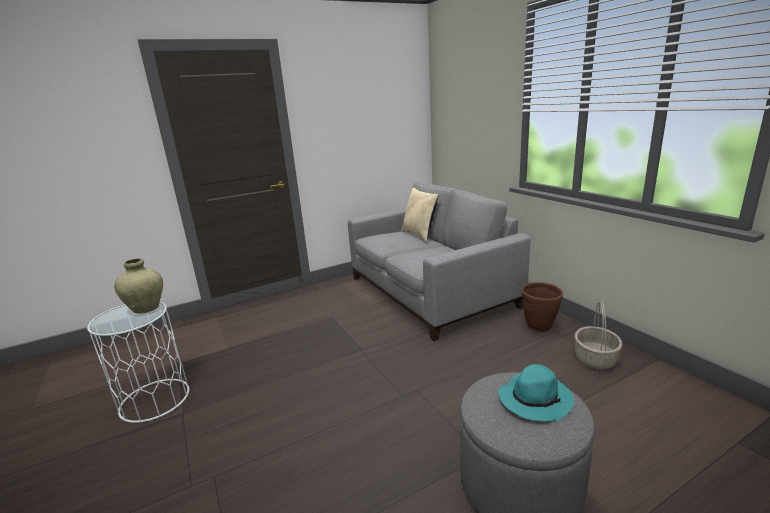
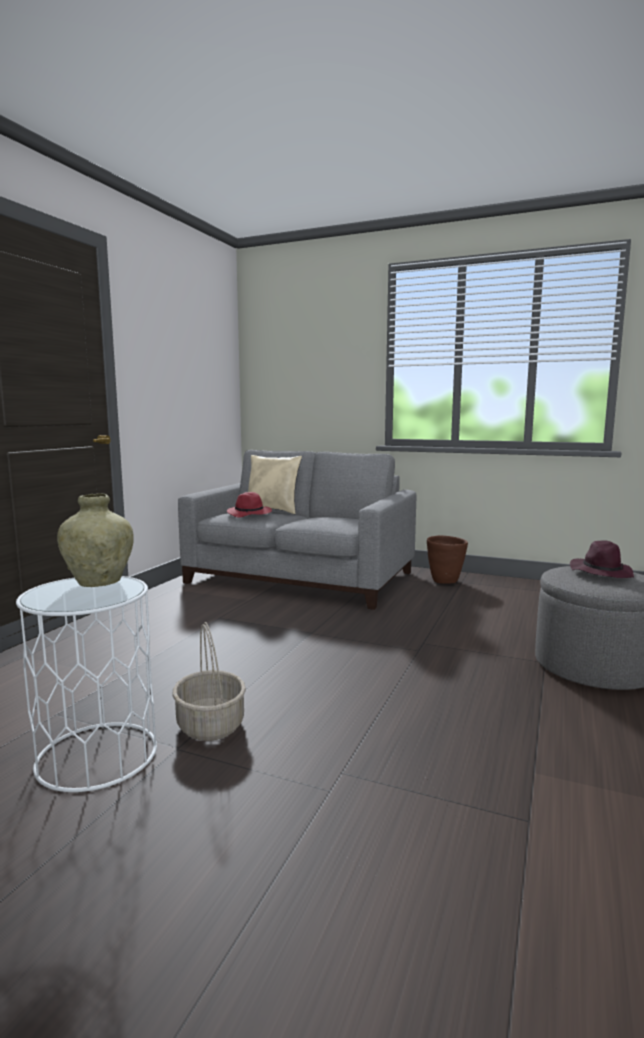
camera: 40 degrees left, 10 degrees down
(386, 239) = (250, 514): none -> red hat
(535, 399) = (600, 573): turquoise hat -> purple hat
(595, 359) = (517, 590): basket -> basket (211, 725)

